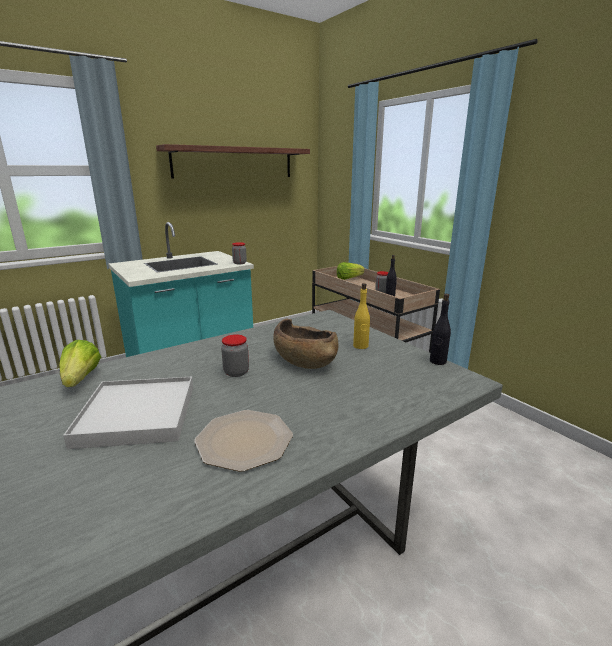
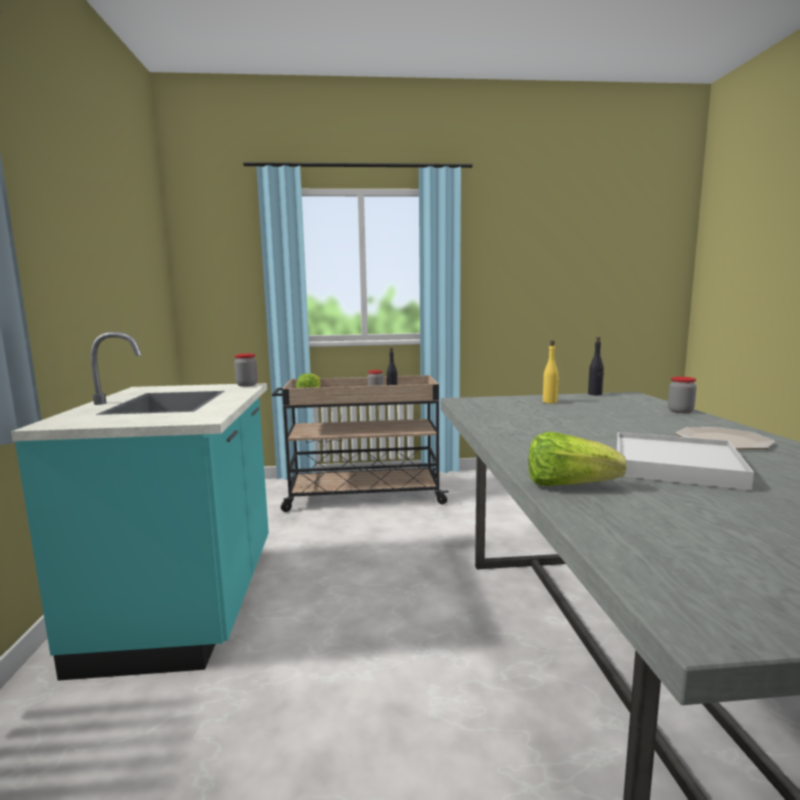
camera: 60 degrees left, 10 degrees down
(234, 162) = (106, 242): shelf -> none
(236, 372) = (585, 432): jar -> jar (680, 411)
(304, 359) = (568, 415): brown bowl -> none

